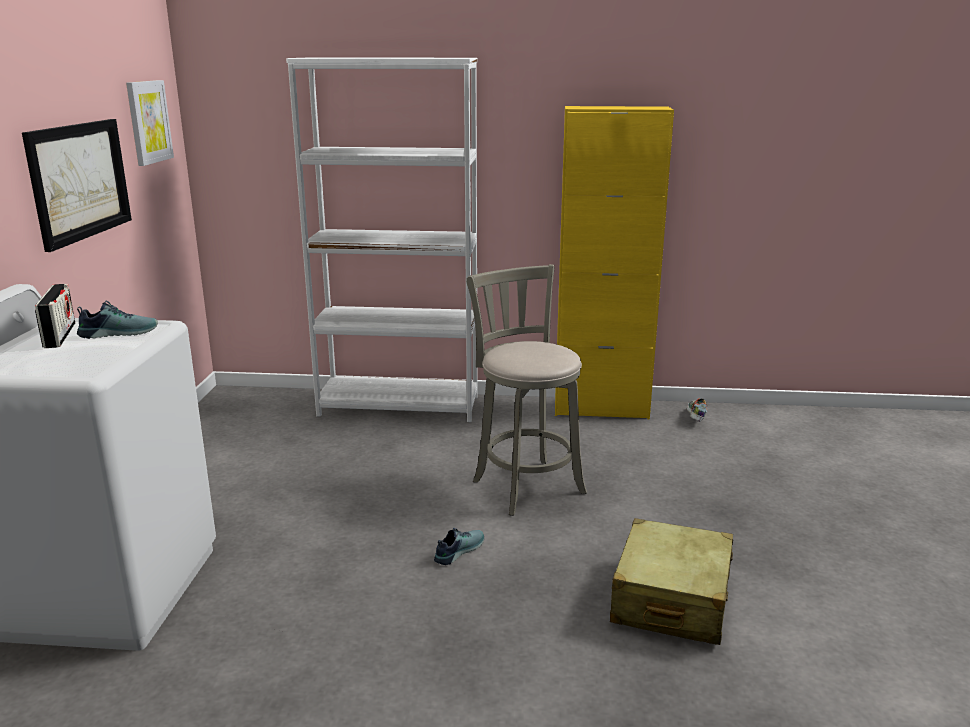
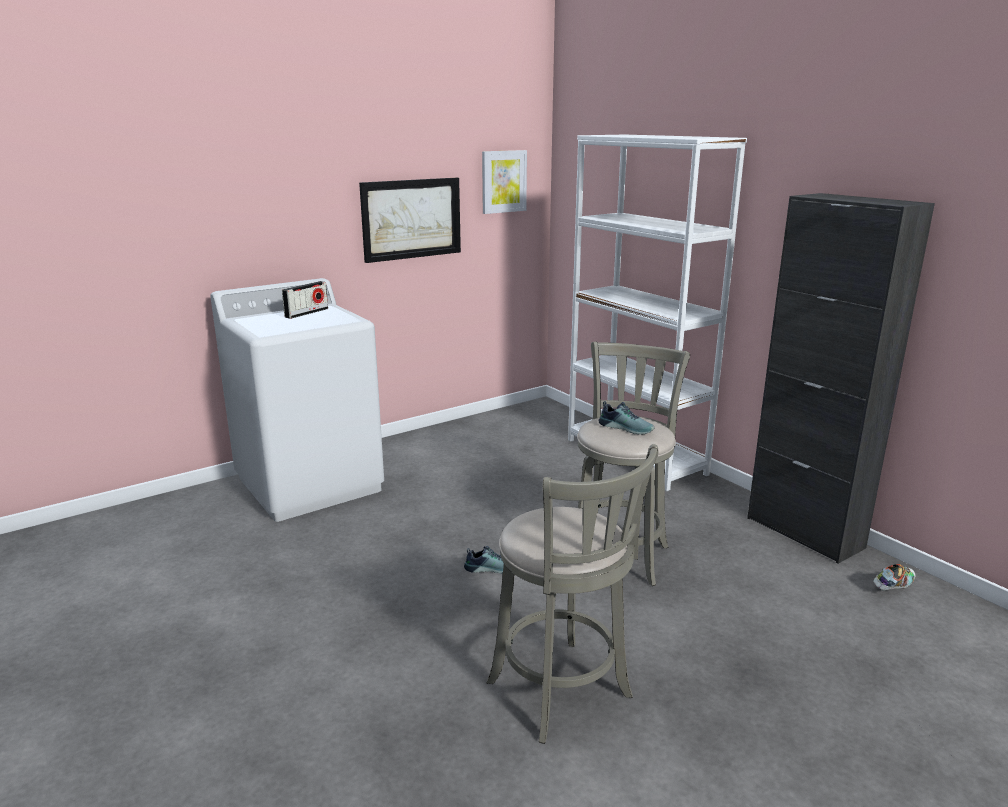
camera: 50 degrees right, 0 degrees up
(119, 333) = (328, 319): shoe -> shoe (626, 428)
(601, 409) = (804, 532): yellow cabinet -> black cabinet
(671, 599) = (563, 694): beige suitcase -> grey stool

